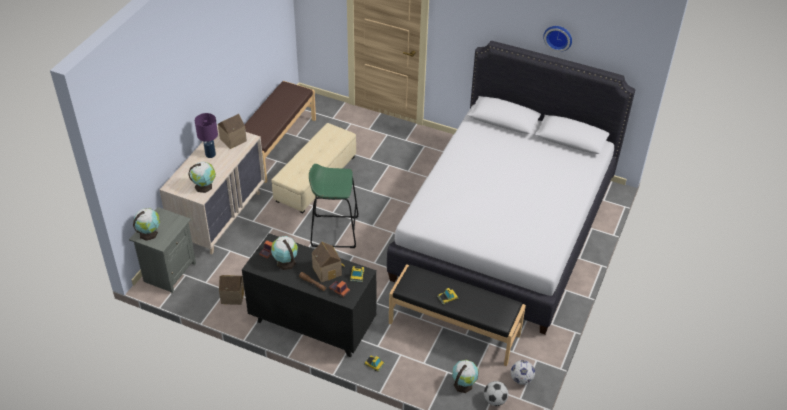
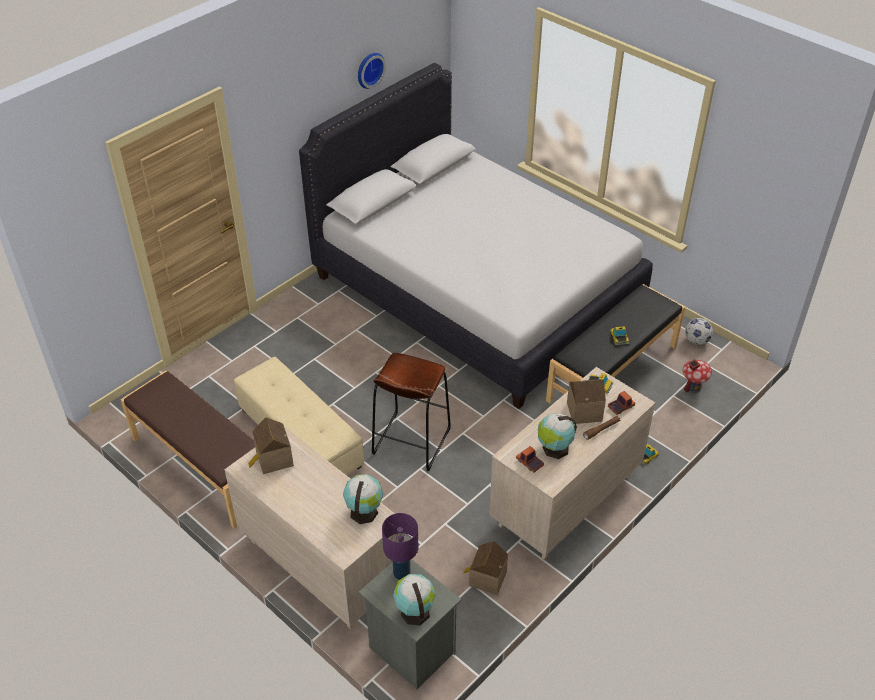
camera: 70 degrees left, 0 degrees up
(210, 154) = (294, 491): purple table lamp -> purple table lamp (401, 572)
(312, 323) = (565, 501): black dresser -> beige dresser
(334, 231) = (411, 441): green stool -> brown stool
(463, 384) = (693, 387): globe -> toy house
(495, 400) = (720, 369): football -> none

